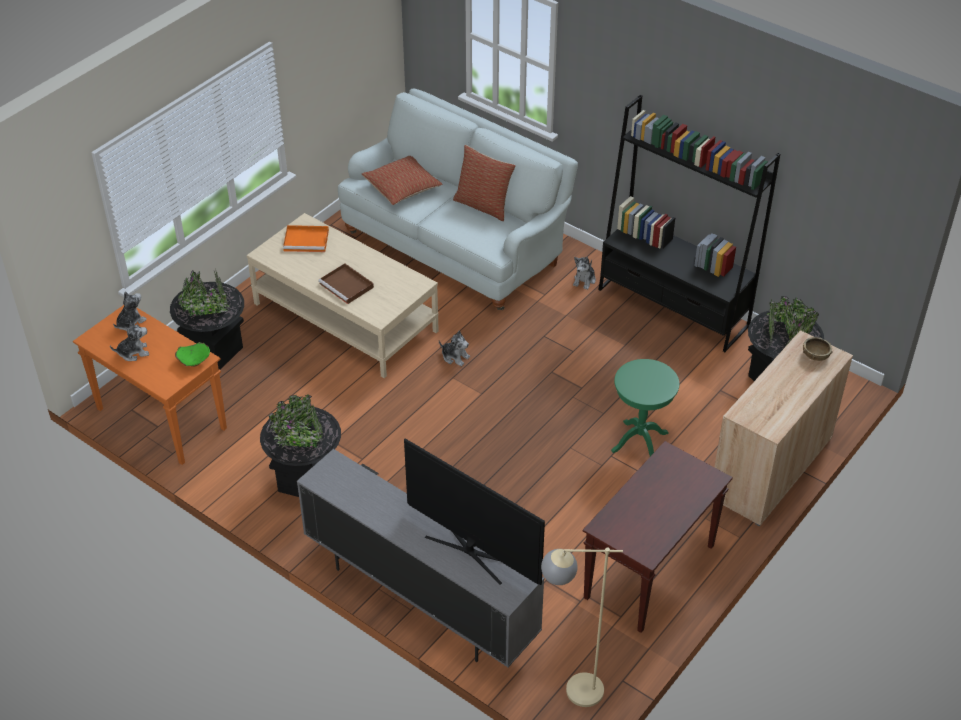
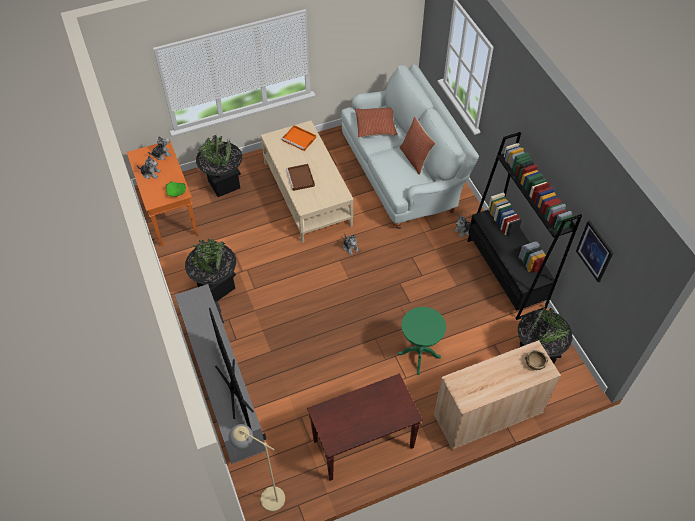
camera: 30 degrees right, 10 degrees up
(812, 192) = (594, 251): none -> picture

